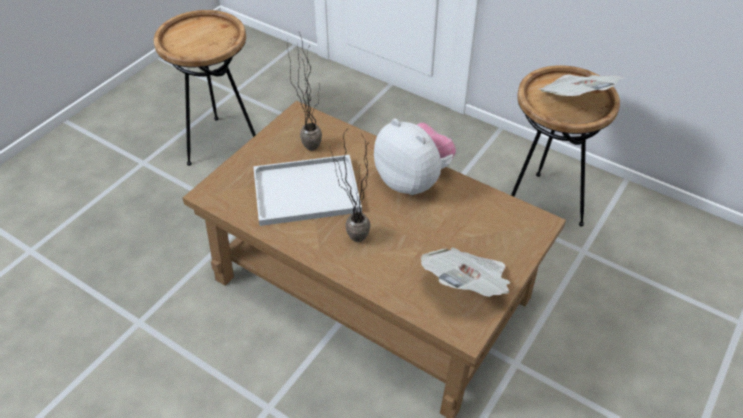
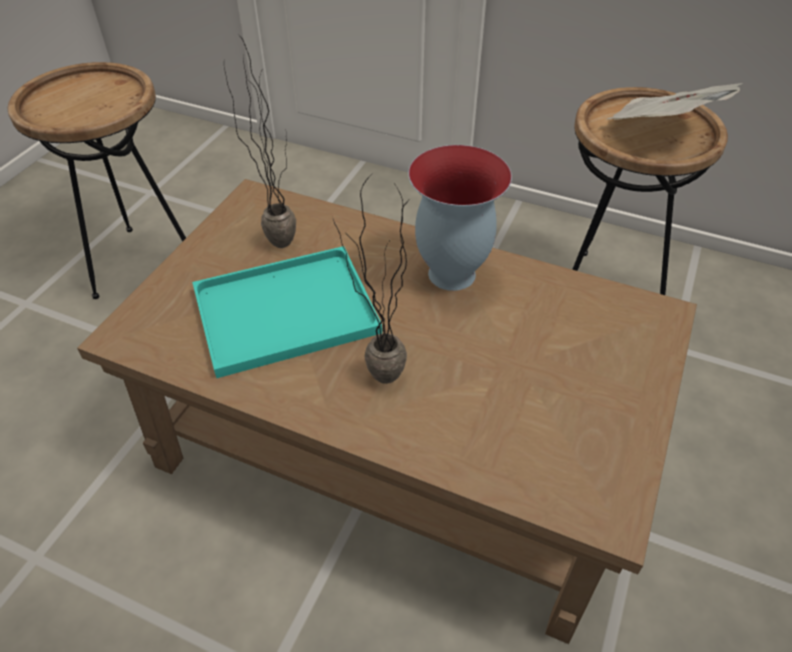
camera: 10 degrees left, 0 degrees up
(304, 192) = (282, 313): white tray -> turquoise tray
(413, 180) = (450, 274): plush toy -> vase
(467, 285) = (585, 432): newspaper -> none

